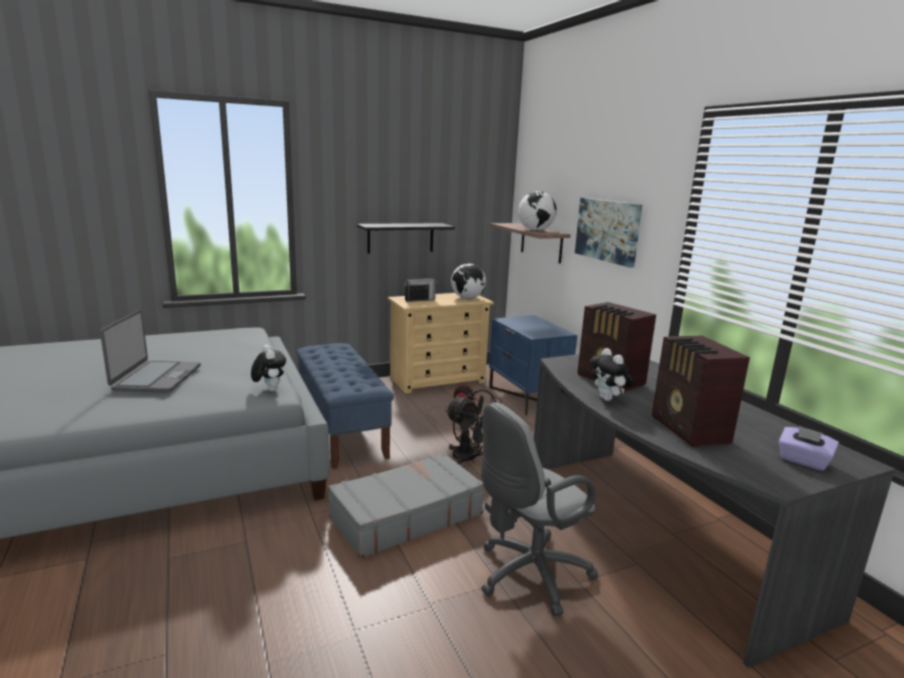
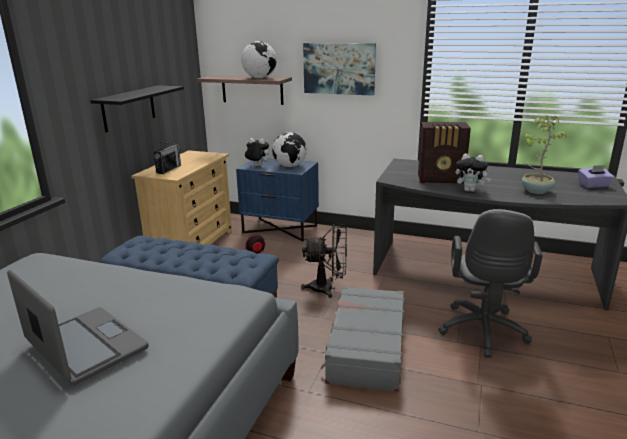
camera: 45 degrees left, 5 degrees up
(269, 389) = (226, 295): plush toy -> plush toy (257, 166)
(467, 298) = (202, 156): globe -> globe (290, 166)
(689, 430) = (535, 191): radio -> potted plant

